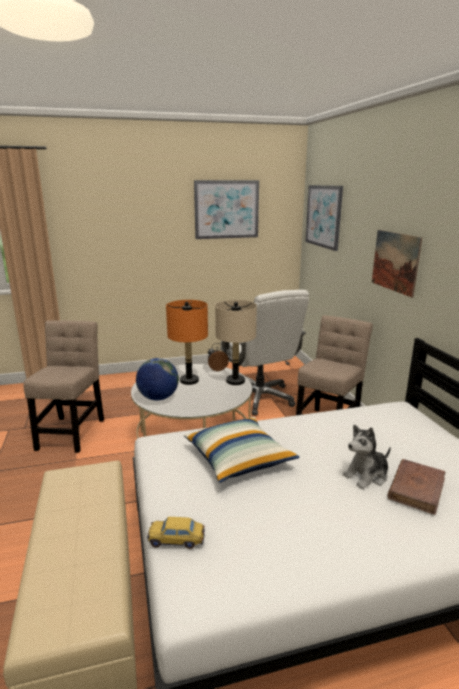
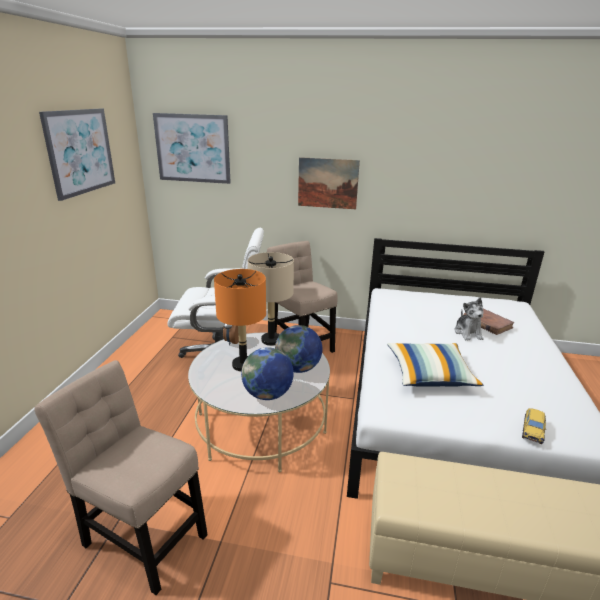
camera: 65 degrees left, 5 degrees up
(203, 400) = (298, 368): none -> globe

